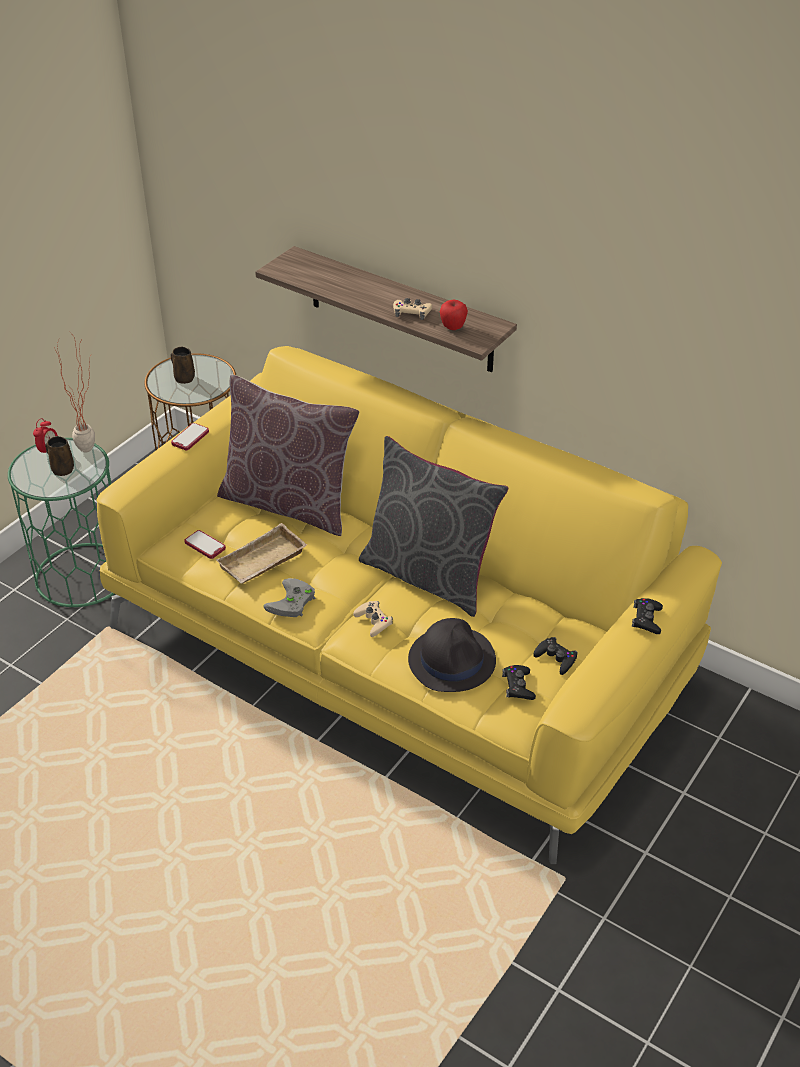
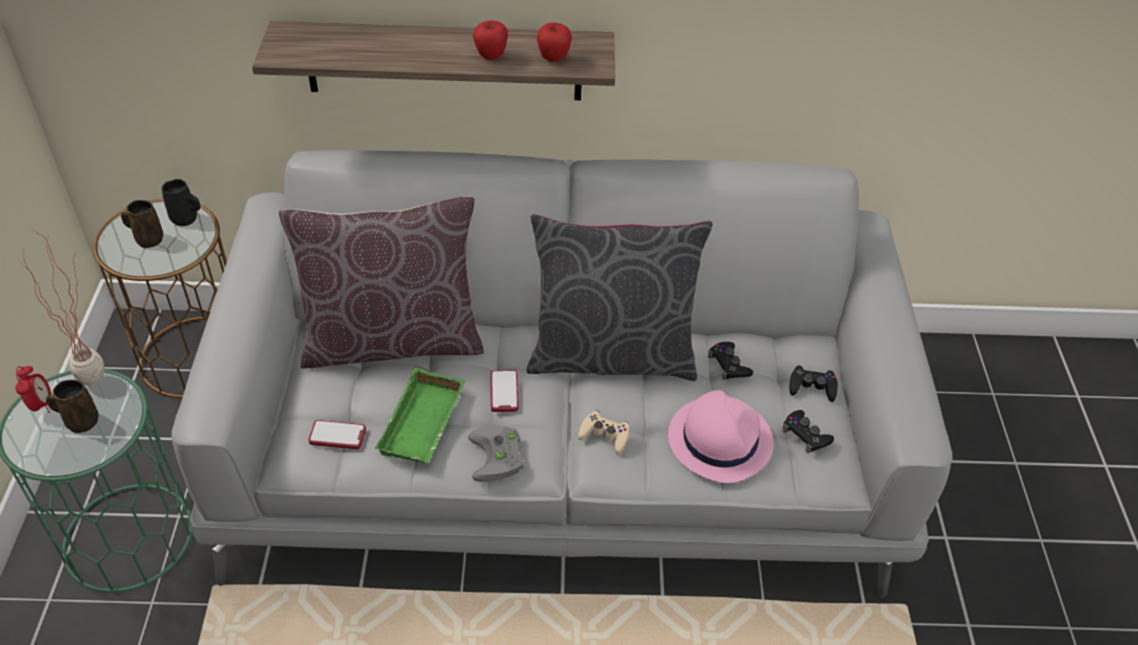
camera: 35 degrees left, 5 degrees up
(190, 438) = (237, 310): phone -> phone (504, 392)
(216, 373) = (186, 219): none -> black mug
(263, 562) = (424, 424): beige tray -> green tray
(399, 650) = (563, 448): yellow sofa -> grey sofa
(412, 312) = (491, 56): beige game controller -> apple
(452, 660) = (719, 439): black hat -> pink hat
(646, 619) = (890, 306): black game controller -> black game controller (728, 365)

